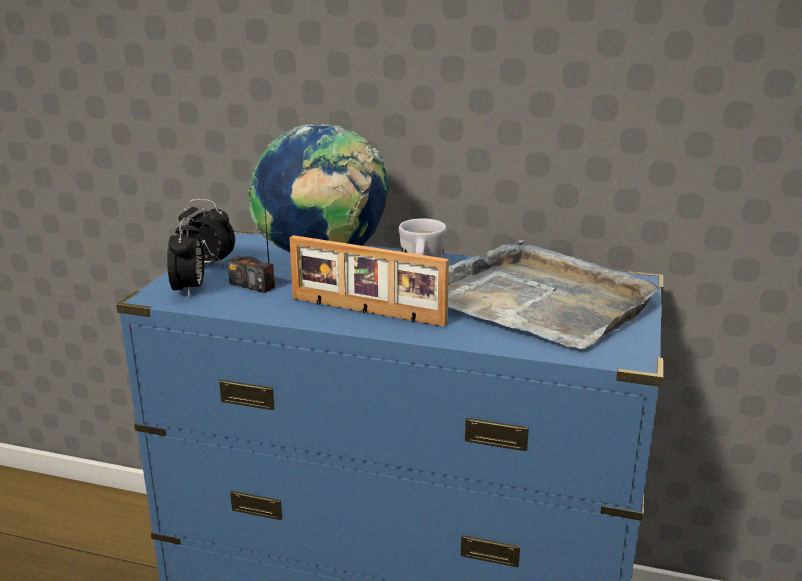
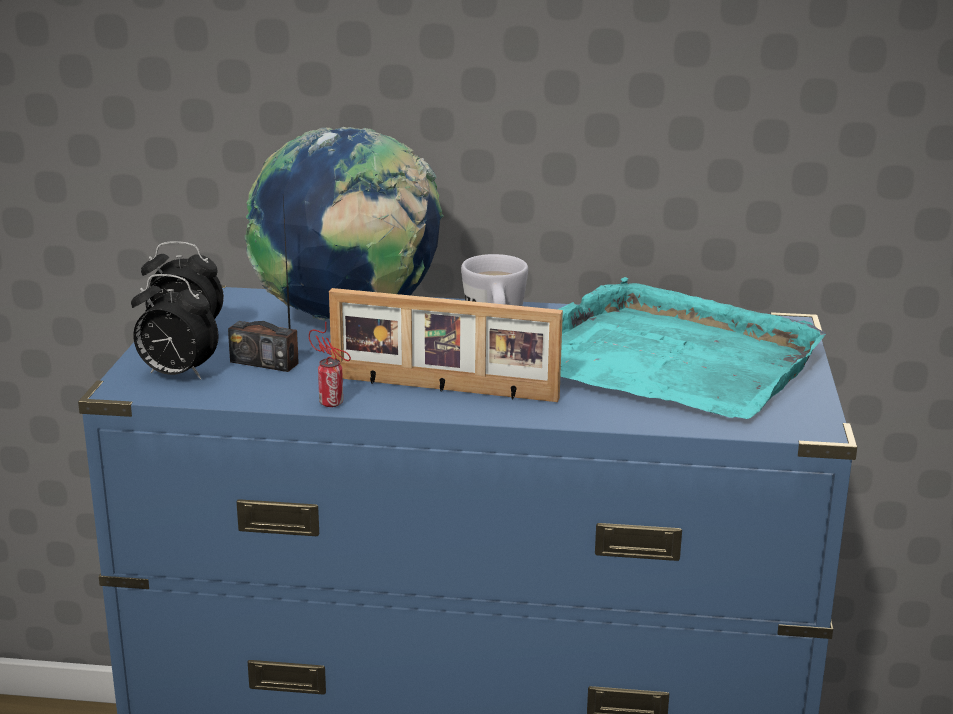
camera: 10 degrees left, 0 degrees up
(189, 290) = (176, 375): alarm clock -> alarm clock turned 120 degrees clockwise
(285, 317) = (333, 404): none -> can
(538, 301) = (667, 360): grey tray -> turquoise tray

